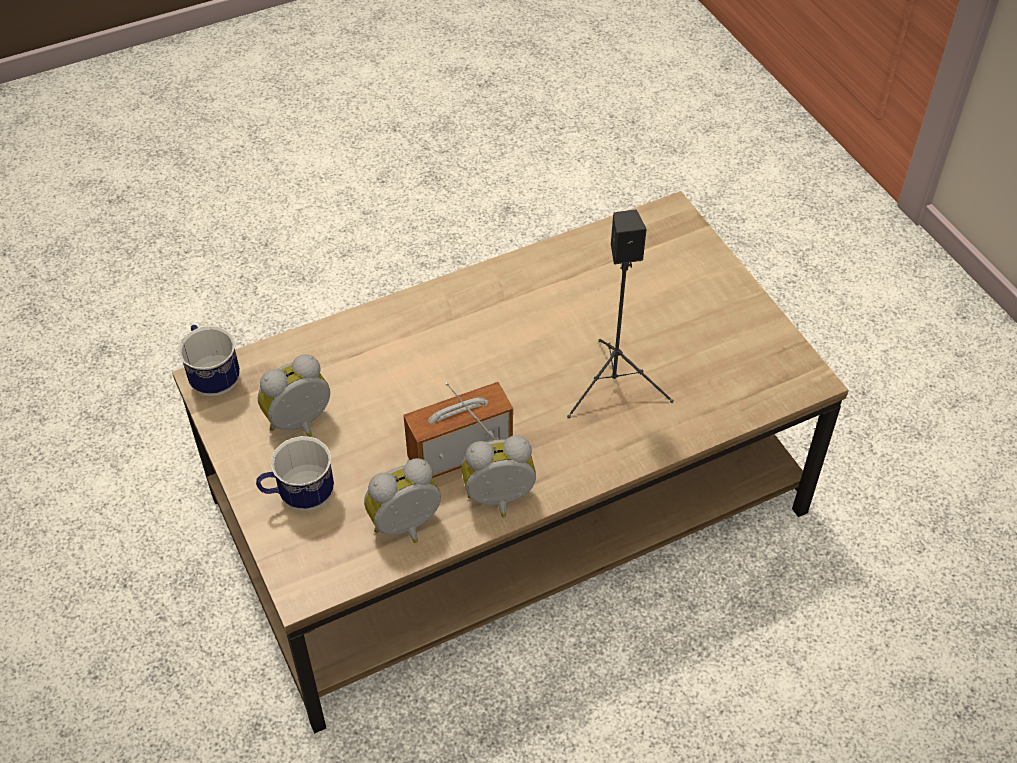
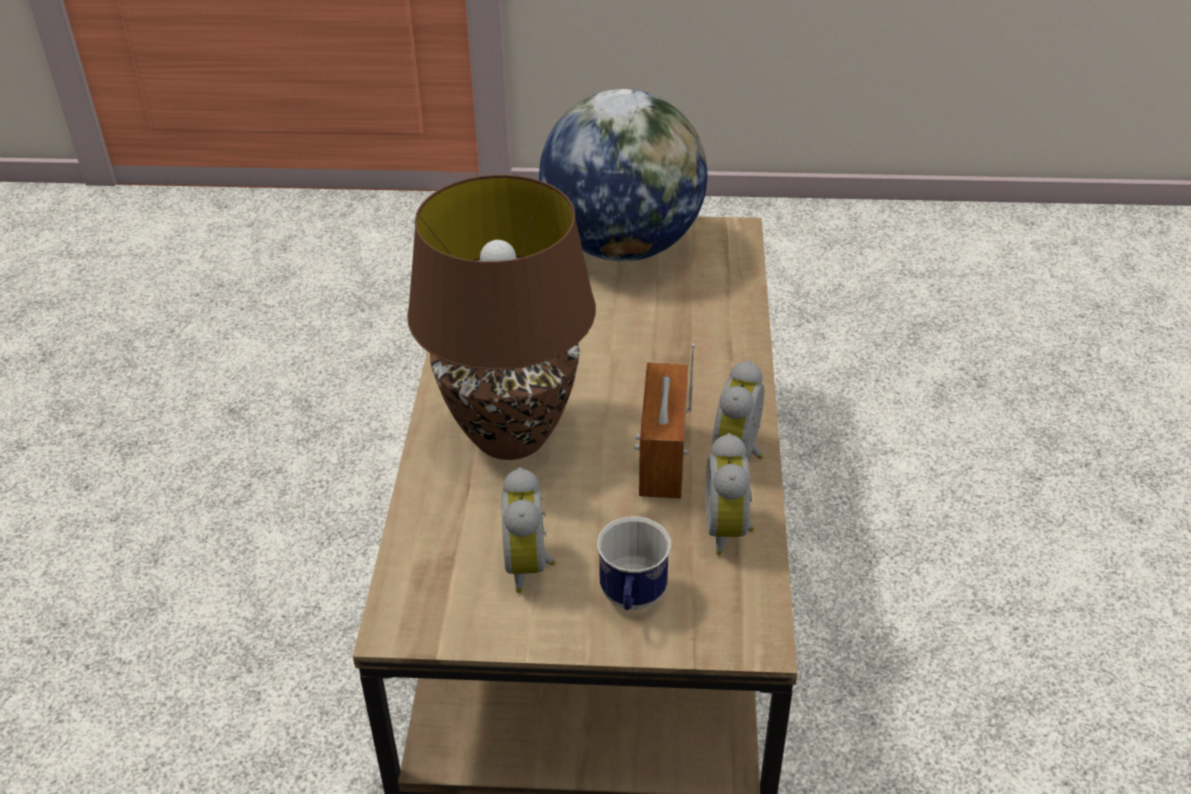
camera: 60 degrees left, 10 degrees down
(213, 378) = (397, 619): mug -> none
(427, 353) = (513, 436): none -> brown table lamp
(615, 385) = (657, 333): black speaker -> none
(718, 312) = (622, 246): none -> globe

